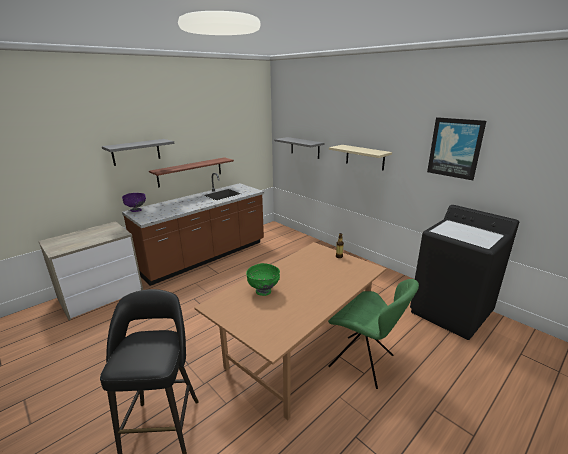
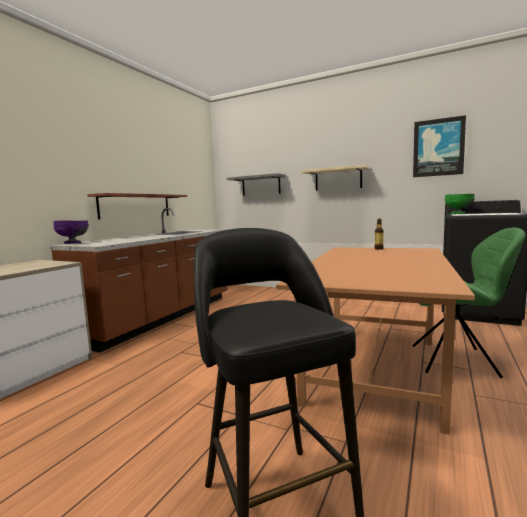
camera: 20 degrees left, 15 degrees down
(136, 152) = (72, 165): grey shelf -> none
(263, 291) = (345, 268): green bowl -> green bowl (458, 214)

